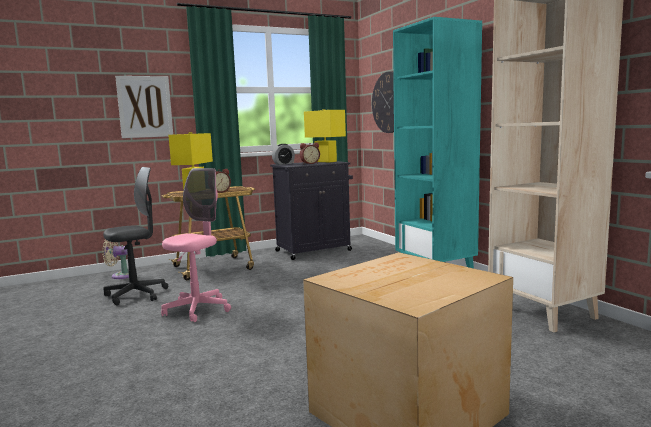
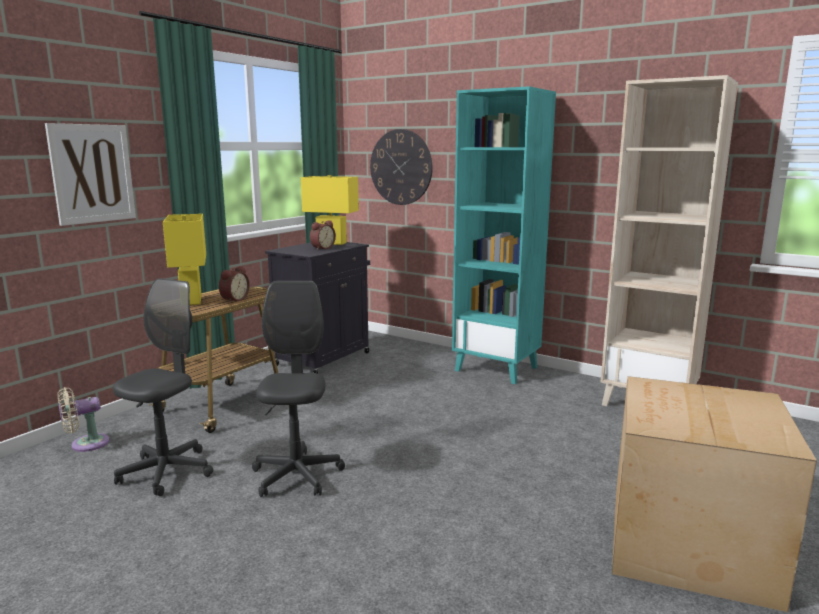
camera: 30 degrees left, 5 degrees up
(197, 309) = (297, 476): pink office chair -> grey office chair
(283, 164) = (285, 250): alarm clock -> none

